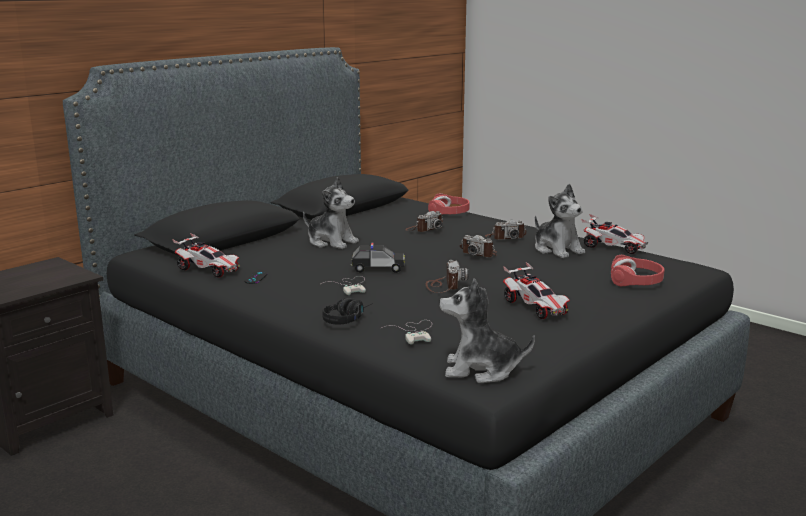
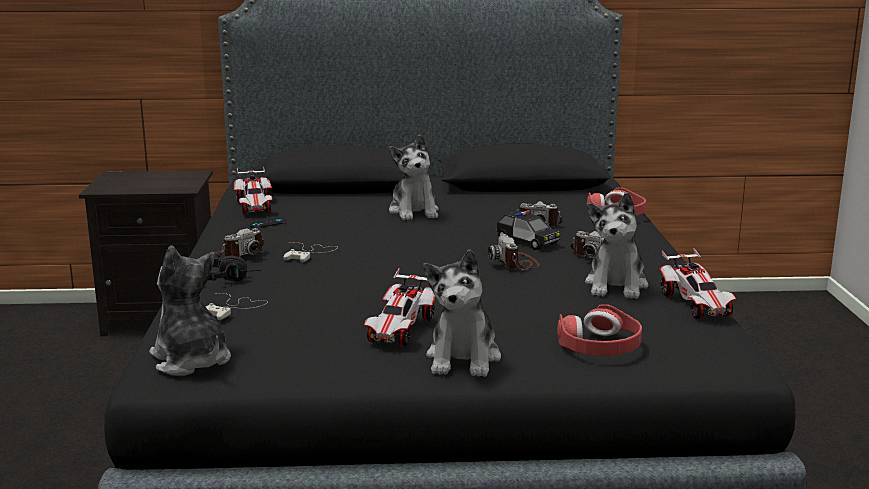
camera: 45 degrees right, 0 degrees up
(377, 268) = (376, 246): toy car -> toy car (527, 241)
(444, 285) = (379, 279): camera -> camera (237, 254)
(601, 309) = (463, 358): none -> plush toy

